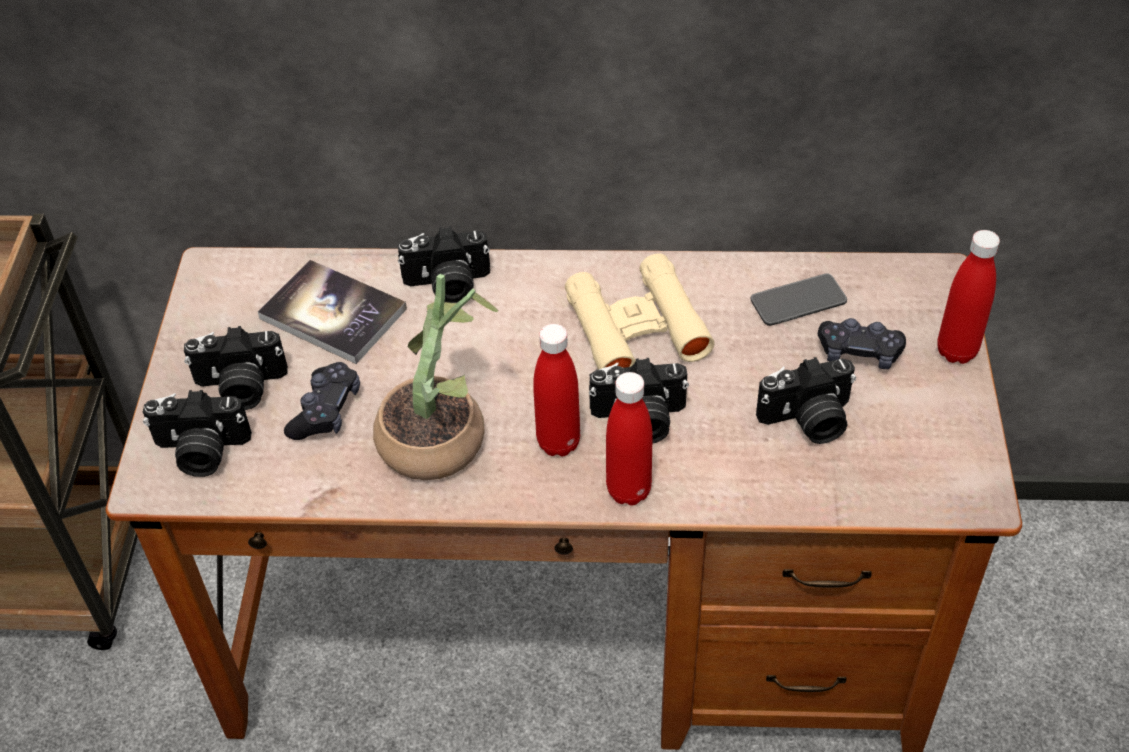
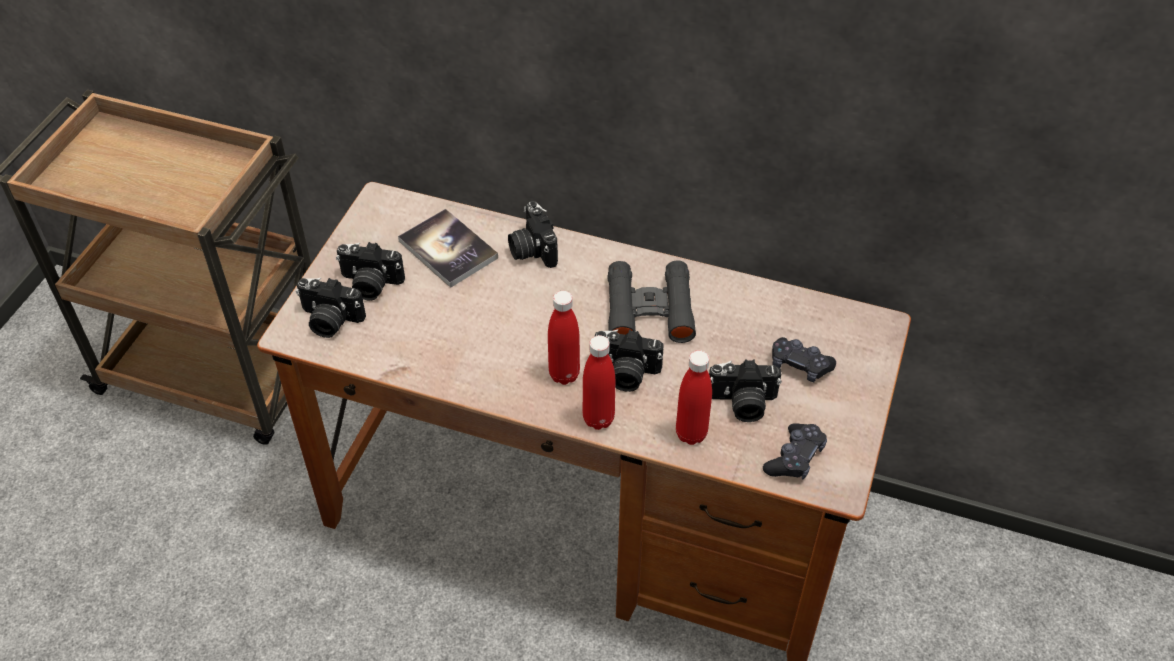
camera: 15 degrees right, 0 degrees up
(326, 411) = (419, 314): black game controller -> black game controller (795, 458)
(441, 434) = (488, 348): potted plant -> none
(448, 286) = (531, 249): camera -> camera turned 60 degrees clockwise
(636, 328) = (649, 309): beige binoculars -> black binoculars
(798, 301) = (771, 318): phone -> none
(956, 351) = (871, 382): red bottle -> red bottle (691, 434)

